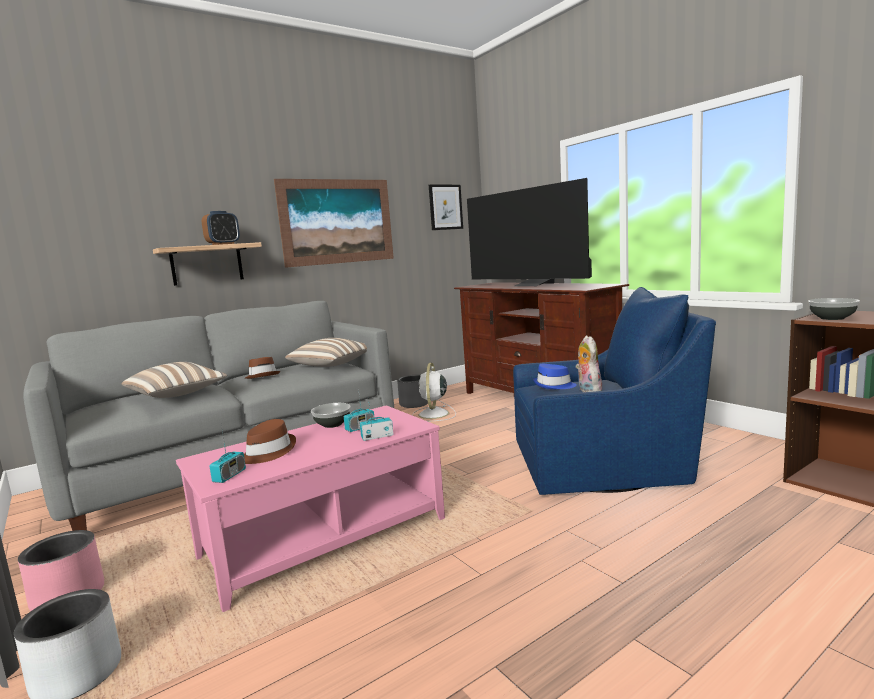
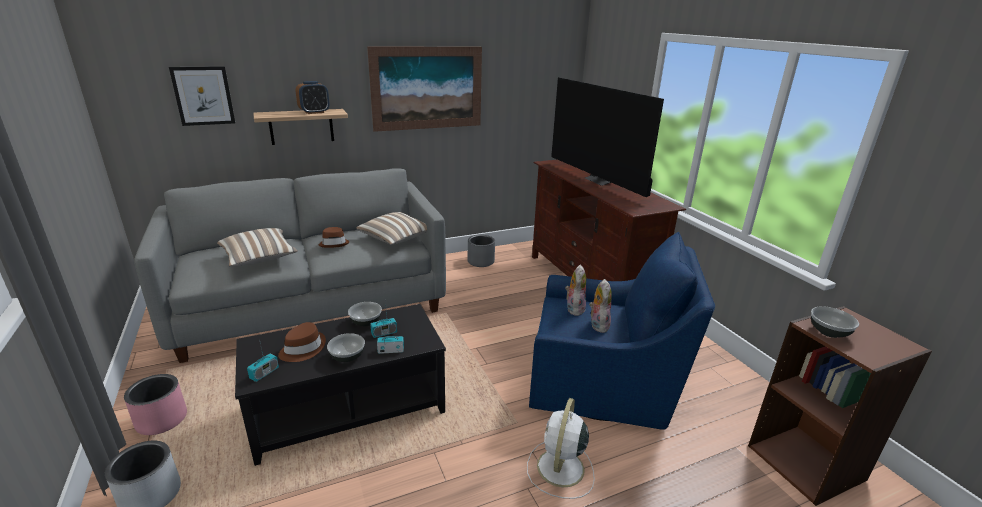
camera: 10 degrees right, 15 degrees up
(324, 537) = (348, 407): pink coffee table -> black coffee table
(327, 448) = (347, 356): none -> bowl
(433, 414) = (491, 280): white fan -> white fan (560, 469)
(445, 207) = (542, 74): picture -> picture (203, 96)
(554, 385) = (574, 308): blue hat -> plush toy

